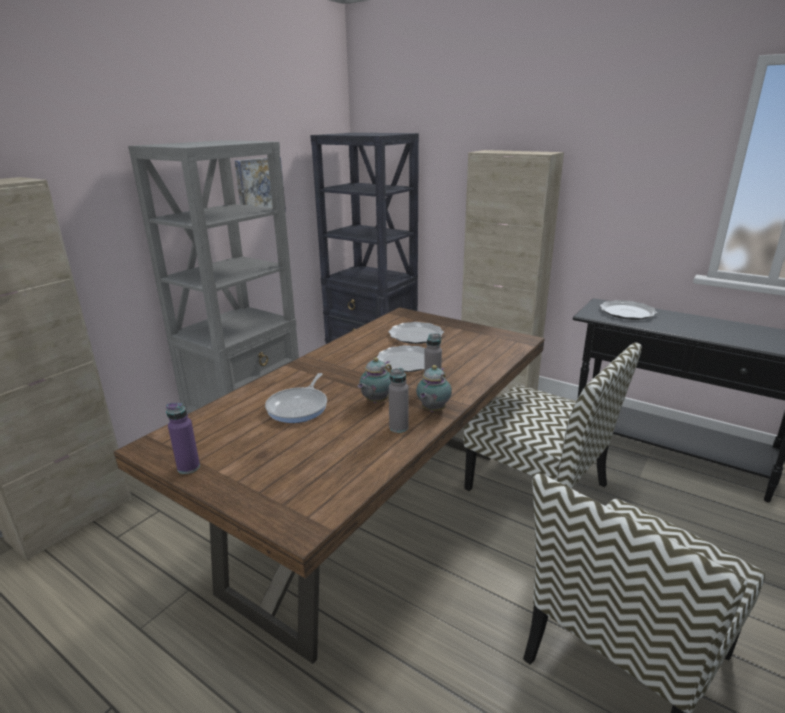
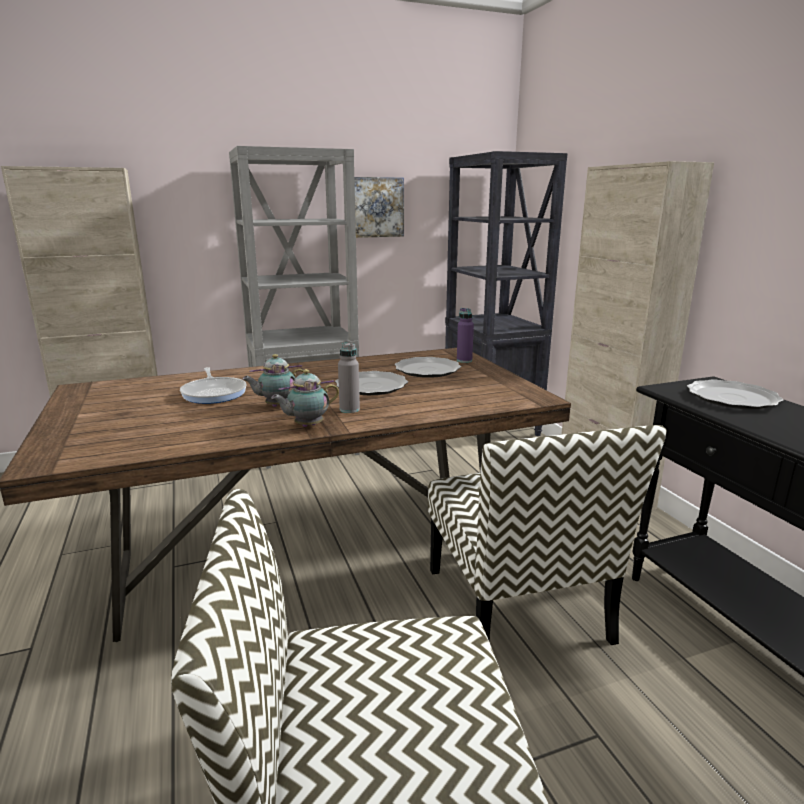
camera: 35 degrees right, 5 degrees down
(188, 467) = (69, 406): purple bottle -> purple bottle (464, 360)
(299, 407) = (214, 393): frying pan -> frying pan turned 75 degrees counterclockwise
(398, 427) = (250, 428): grey bottle -> none

